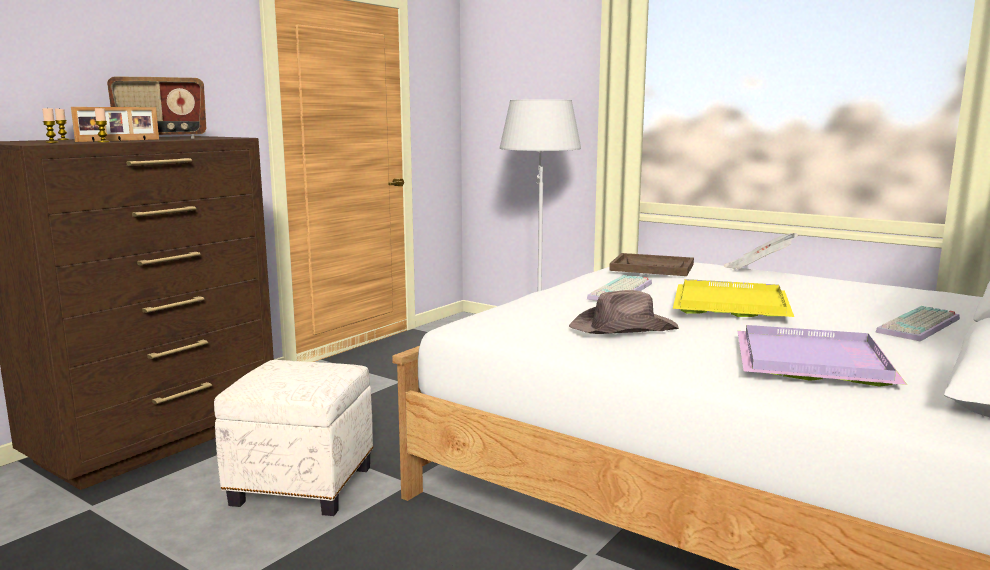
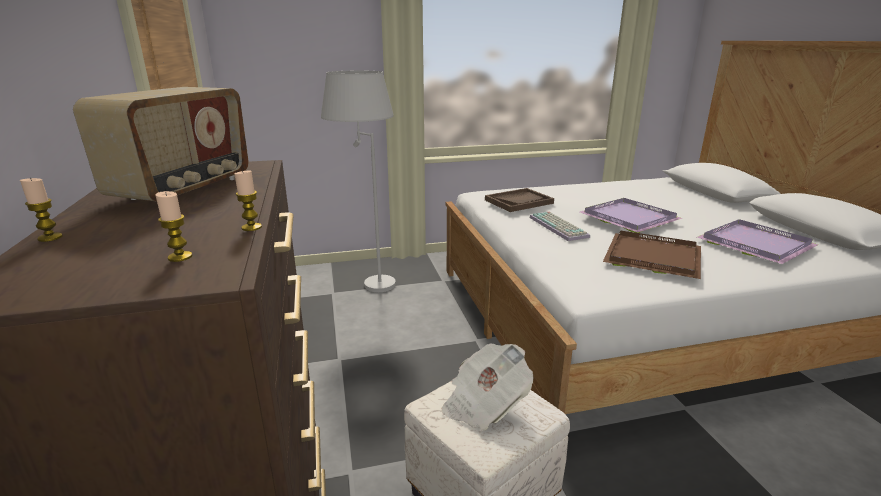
camera: 50 degrees left, 10 degrees up
(119, 140) = (218, 215): picture frame -> none
(624, 328) = (654, 257): brown hat -> brown tray
(728, 304) = (629, 218): yellow tray -> purple tray
(757, 269) = (549, 186): newspaper -> newspaper (484, 403)
(920, 326) = (700, 205): keyboard -> none

